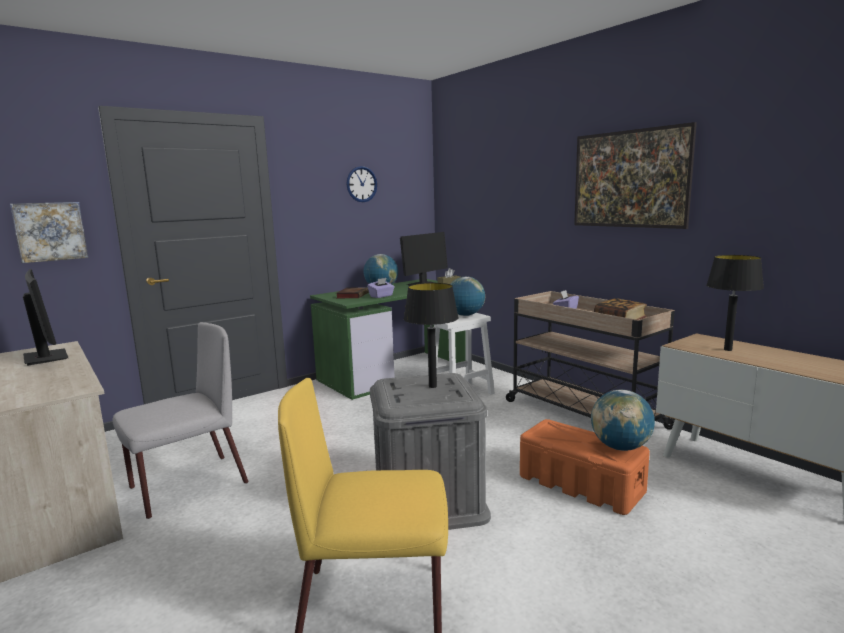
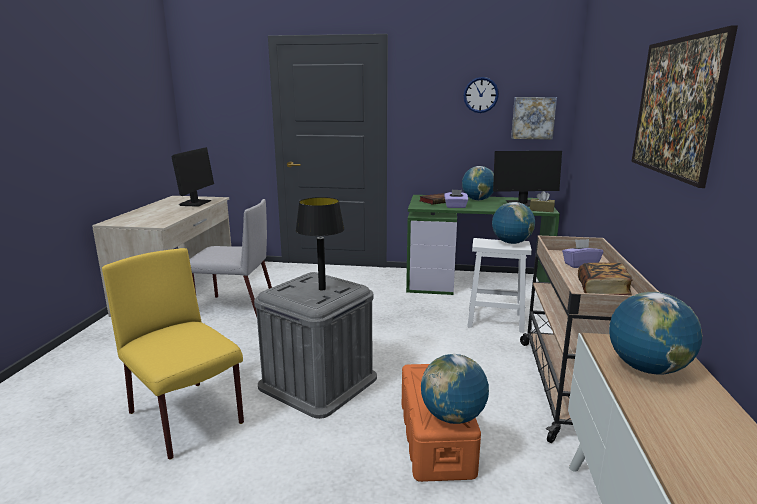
camera: 45 degrees right, 5 degrees up
(50, 231) = (236, 123): picture -> picture (533, 118)
(728, 349) = (647, 369): black table lamp -> globe

